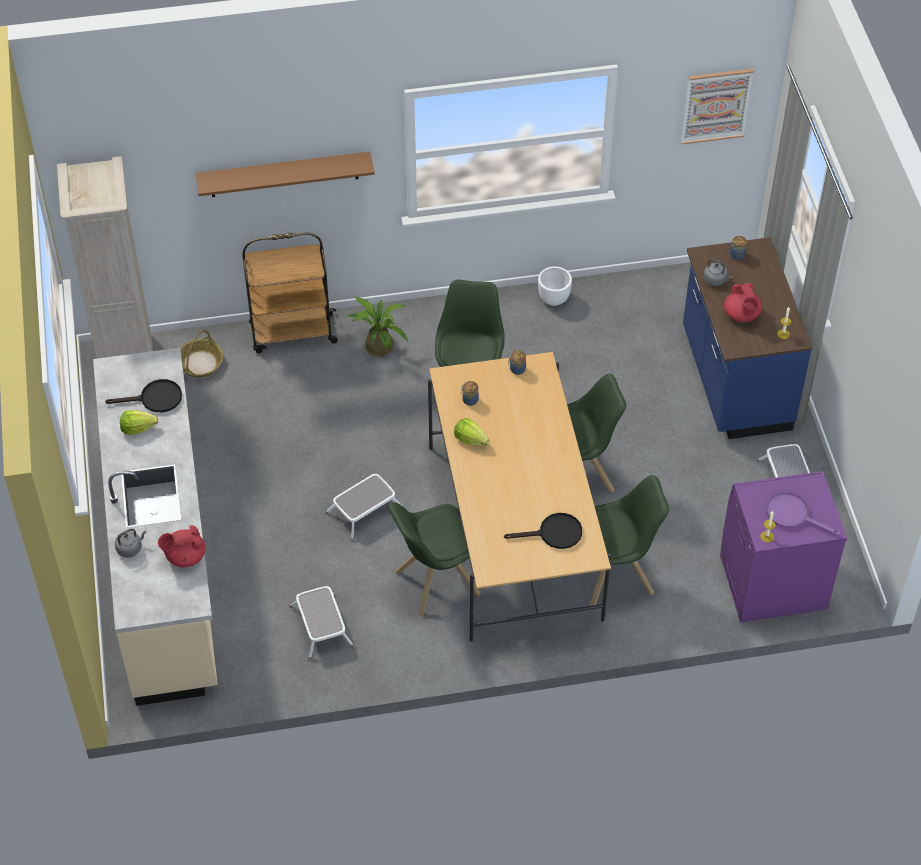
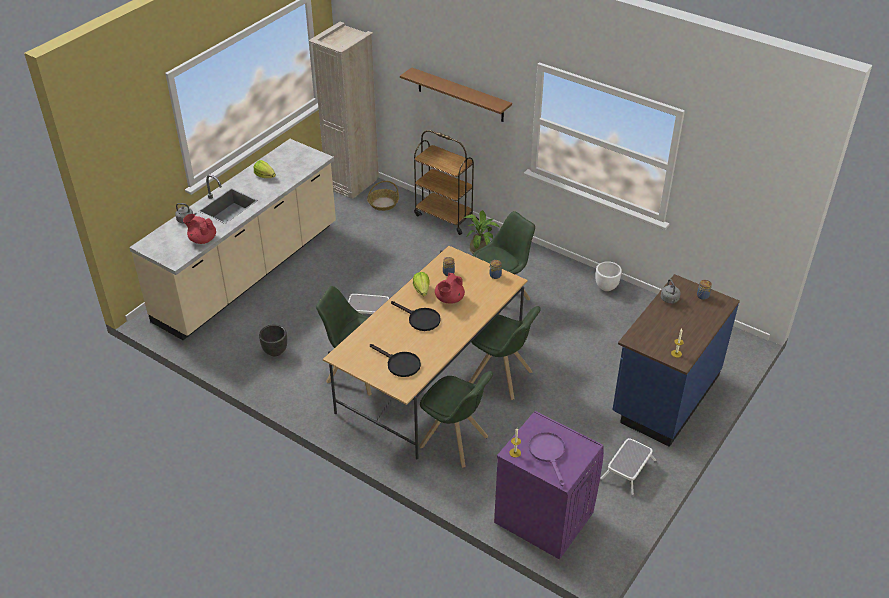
camera: 45 degrees right, 10 degrees down
(155, 399) = (290, 169): black frying pan -> black frying pan (420, 319)
(322, 626) = (275, 351): grey step ladder -> black planter
(716, 105) = (754, 185): picture -> none
(742, 315) = (661, 327): red teapot -> red teapot (449, 299)

